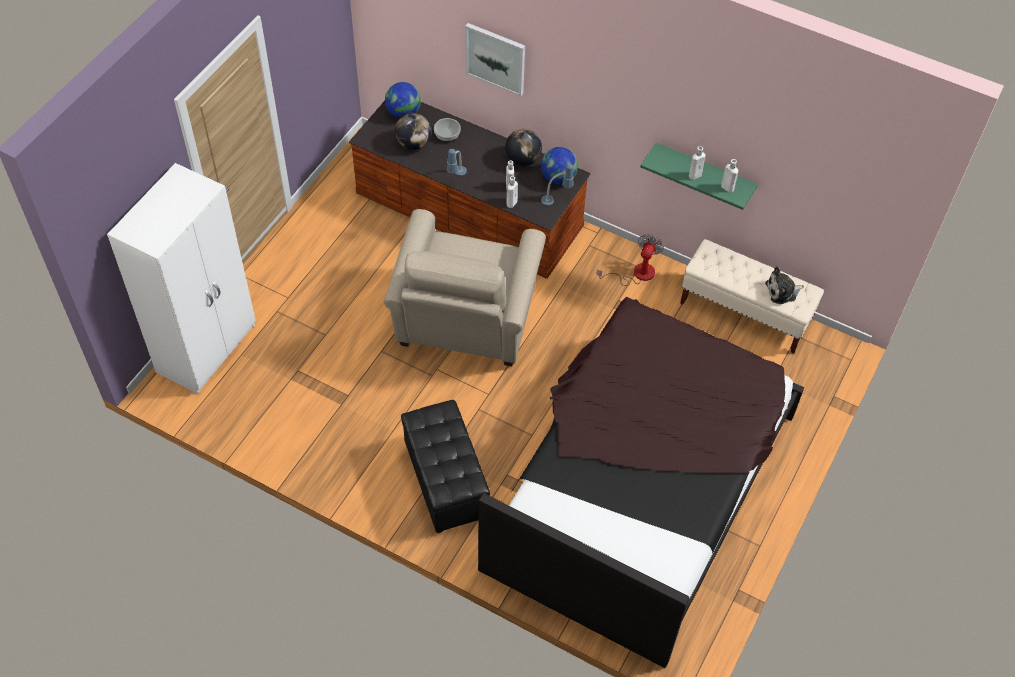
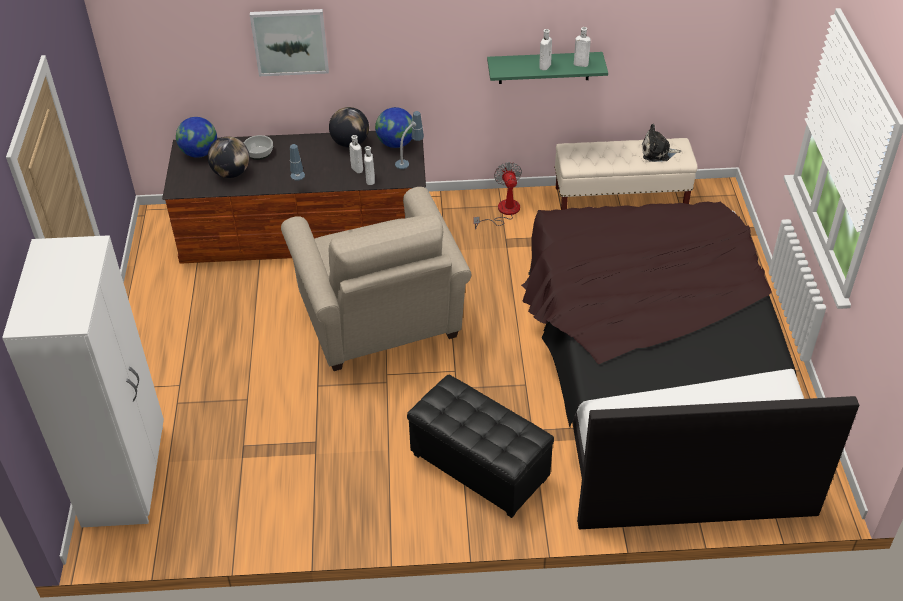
camera: 30 degrees left, 10 degrees down
(782, 291) = (657, 152): plush toy -> plush toy turned 45 degrees clockwise

